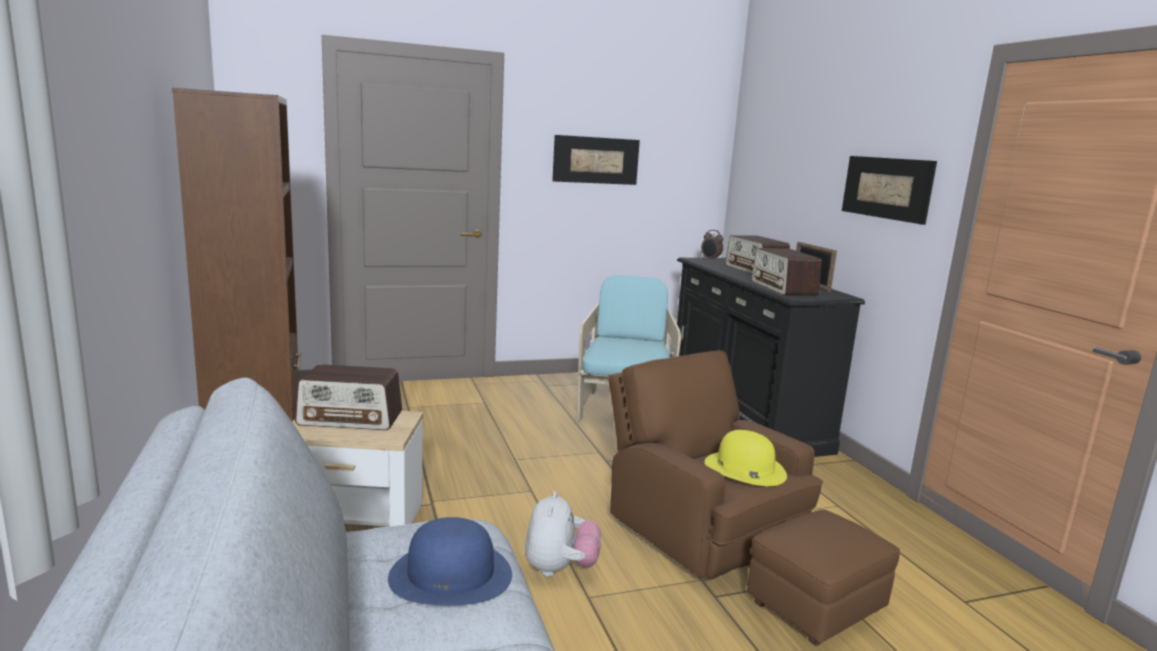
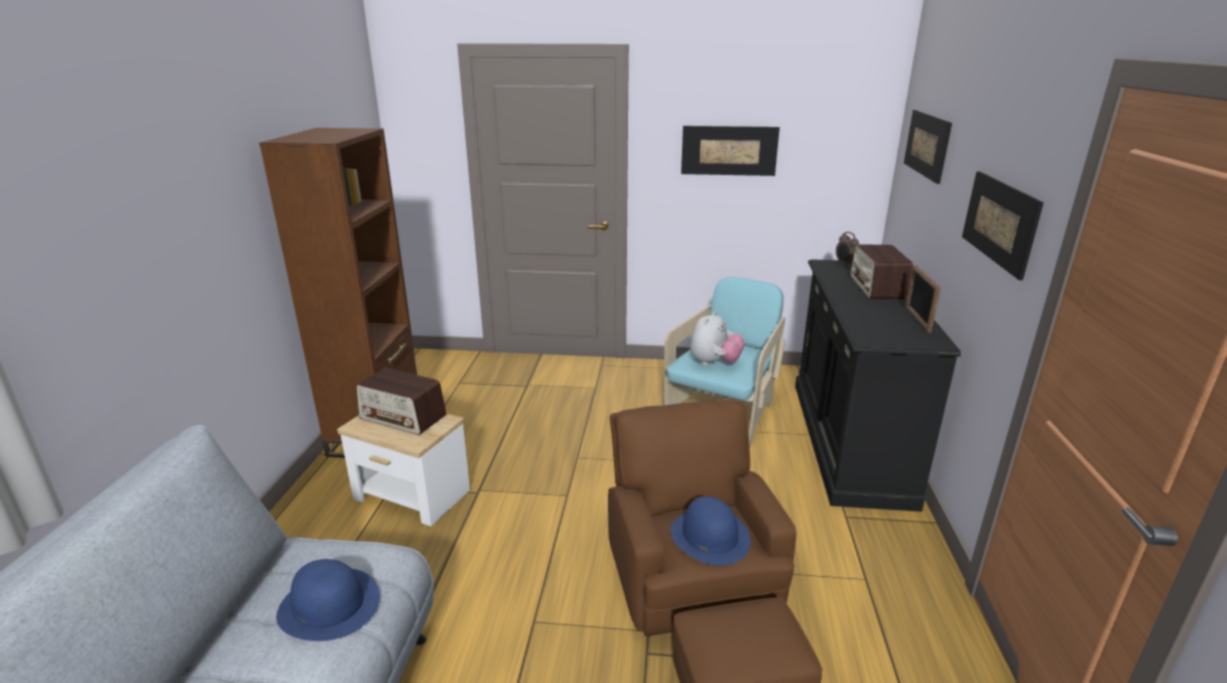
camera: 25 degrees right, 10 degrees up
(560, 569) = (531, 585): plush toy -> plush toy (714, 363)
(744, 468) = (709, 536): yellow hat -> blue hat
(775, 150) = (927, 145): none -> picture
(783, 288) = (873, 323): radio -> none

